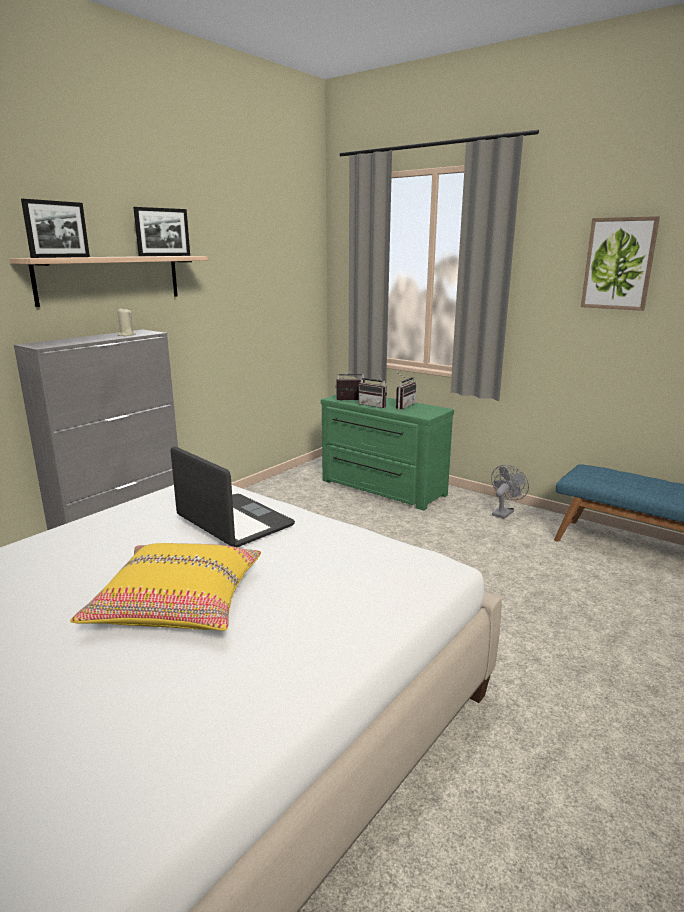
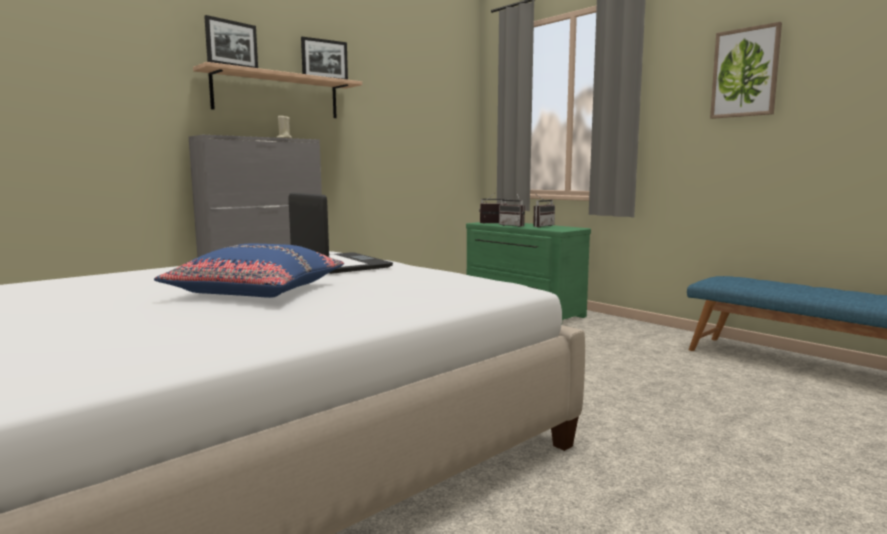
camera: 10 degrees right, 10 degrees down
(177, 603) = (257, 291): yellow pillow -> blue pillow
(504, 512) = (641, 330): grey fan -> none

